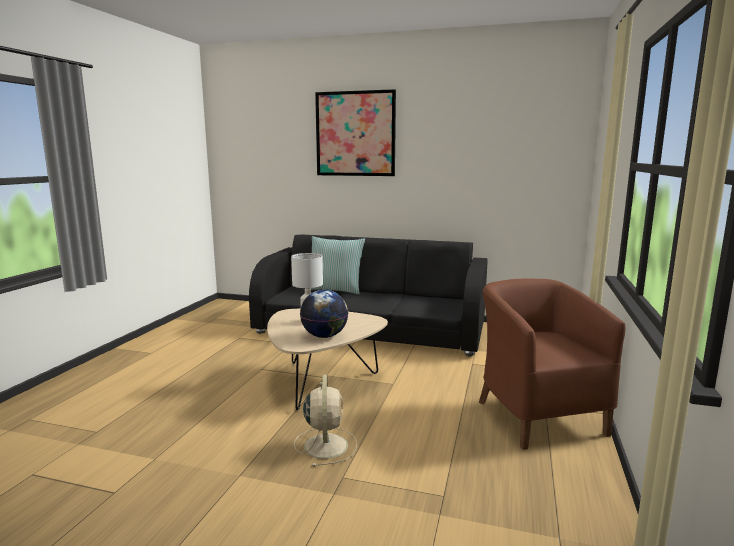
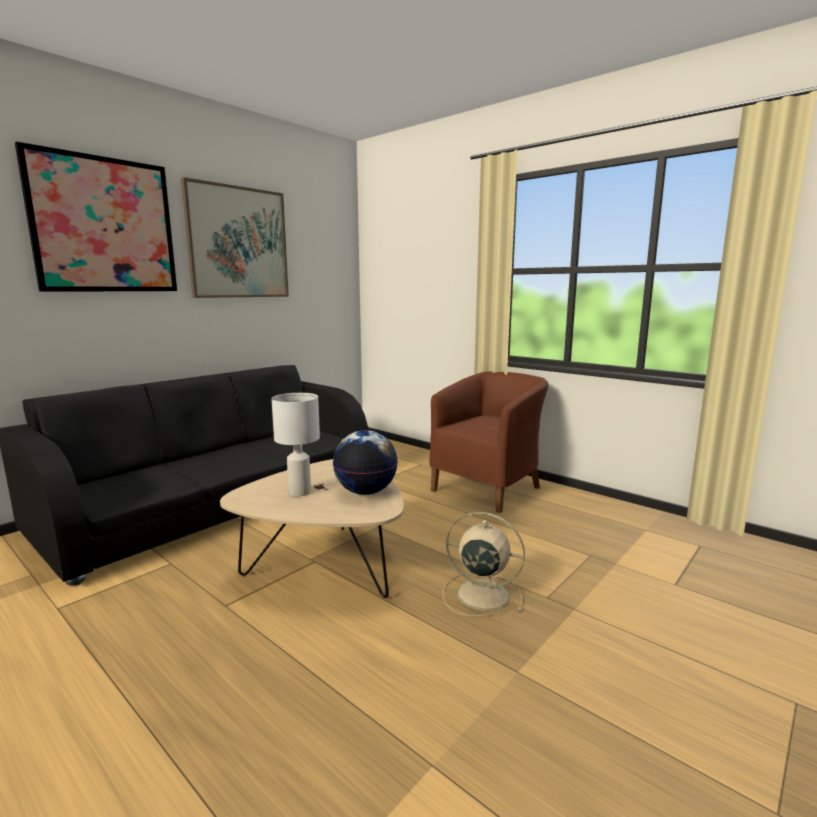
camera: 65 degrees left, 0 degrees up
(335, 290) = (147, 468): pillow -> none
(450, 138) = (238, 243): none -> picture
(536, 415) = (489, 487): brown armchair -> brown armchair turned 120 degrees clockwise

